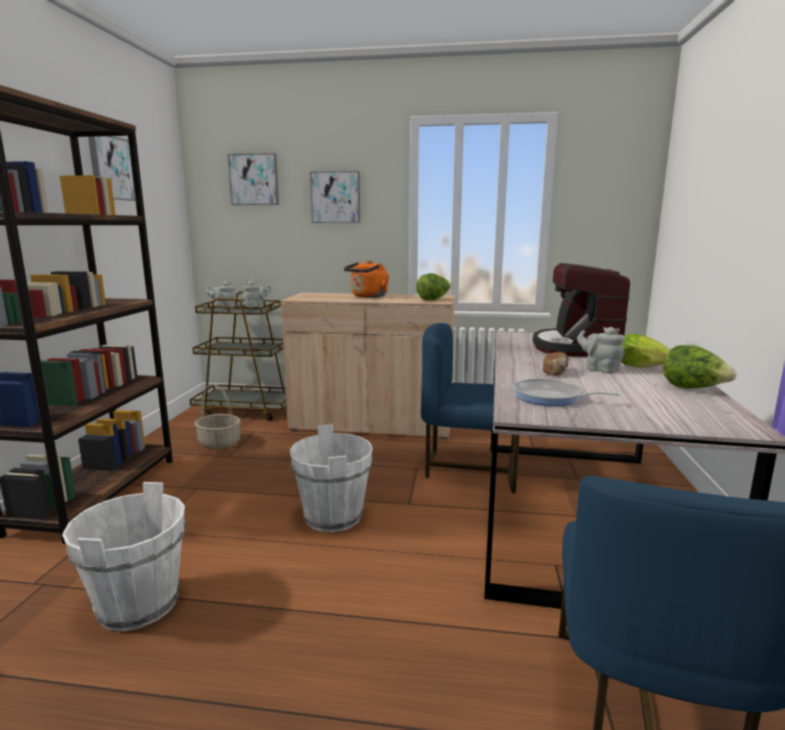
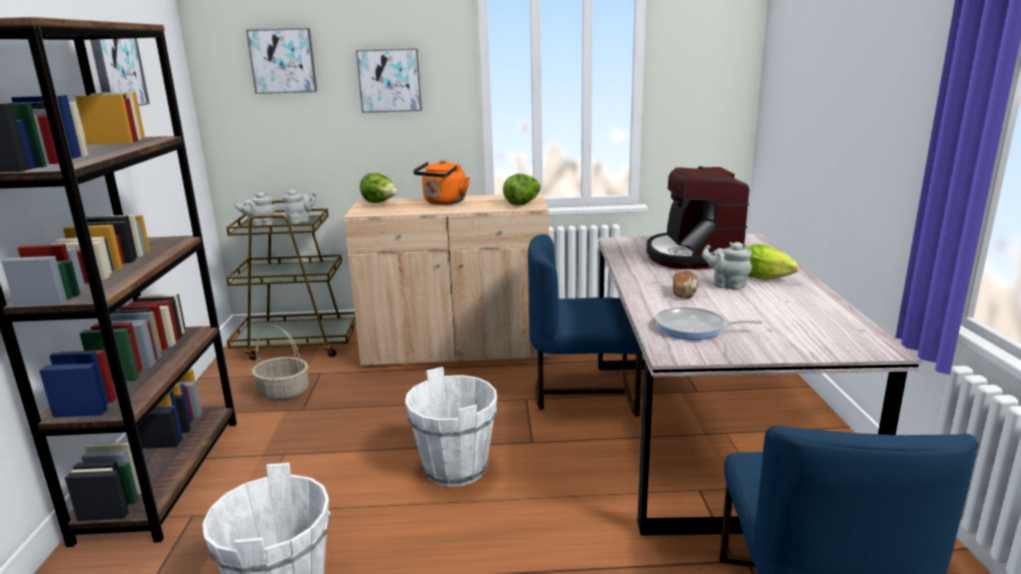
camera: 10 degrees left, 5 degrees up
(693, 389) = (822, 303): lettuce -> lettuce (380, 203)

